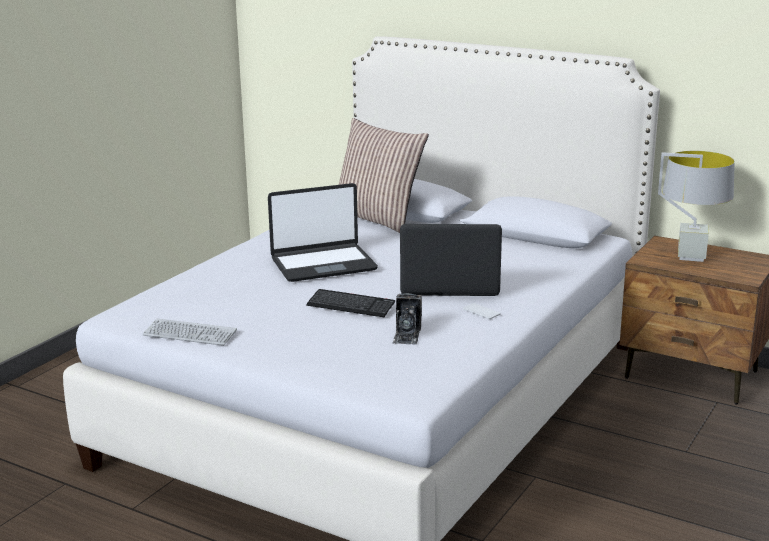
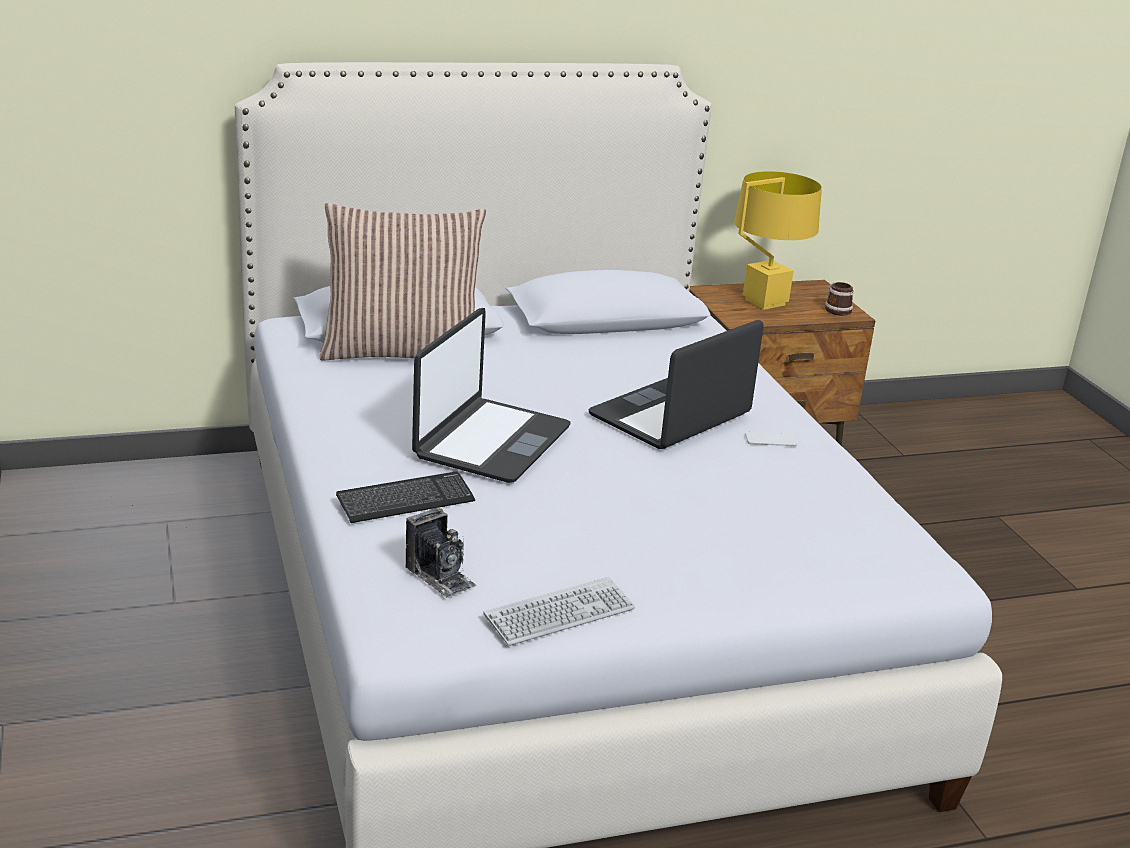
camera: 50 degrees left, 5 degrees up
(350, 305) = (642, 487): keyboard -> keyboard (405, 500)
(407, 335) = (770, 500): camera -> camera (440, 576)
(690, 256) = (764, 302): grey table lamp -> yellow table lamp
(741, 273) = (836, 309): none -> mug

